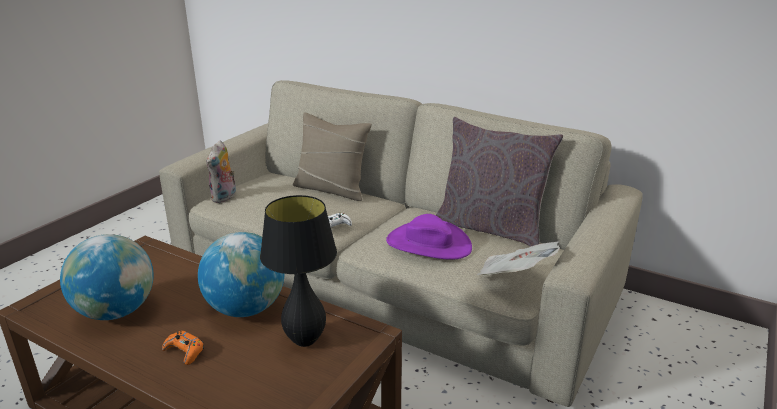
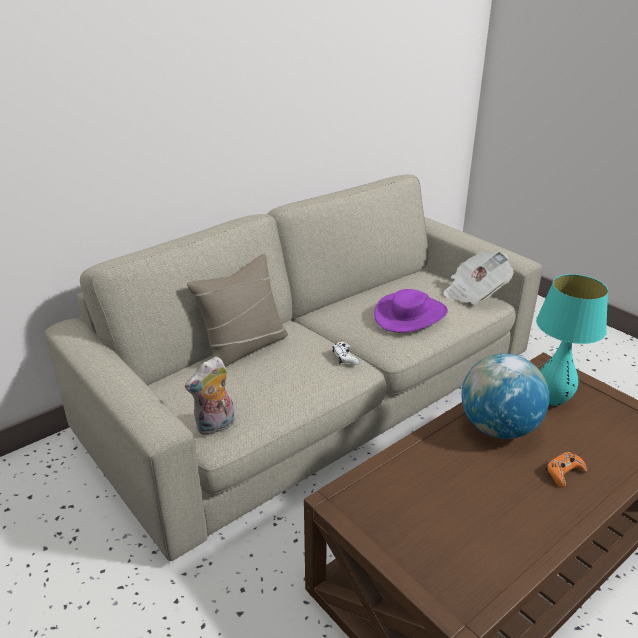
camera: 70 degrees left, 5 degrees up
(116, 311) = (486, 524): globe -> none
(225, 198) = (215, 426): plush toy -> plush toy turned 105 degrees clockwise
(305, 340) = (552, 400): black table lamp -> turquoise table lamp
(490, 228) = (382, 286): grey pillow -> none

